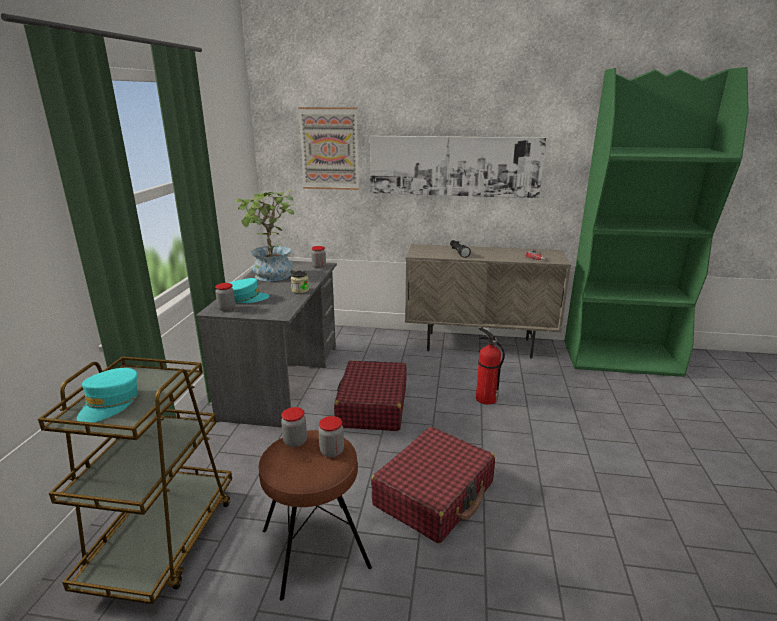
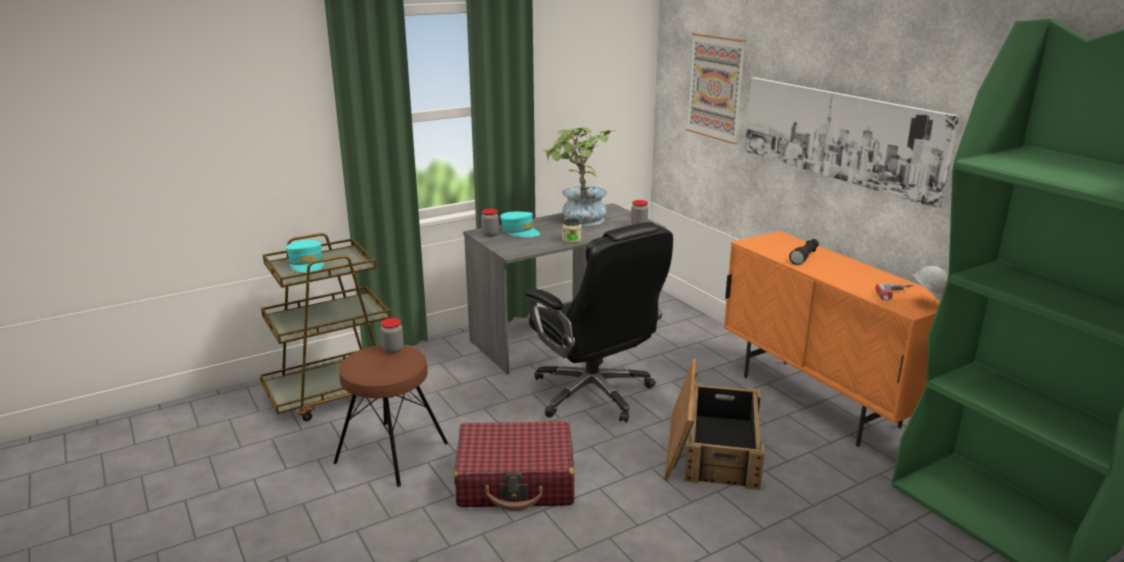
camera: 50 degrees right, 0 degrees up
(110, 403) = (307, 264): turquoise cap -> turquoise cap turned 90 degrees counterclockwise
(332, 451) = (398, 366): jar -> none
(372, 406) = (594, 394): red suitcase -> black office chair
(479, 345) = (819, 401): beige cabinet -> orange cabinet
(485, 398) = (711, 448): fire extinguisher -> crate
(554, 255) = (925, 303): none -> white hard hat

